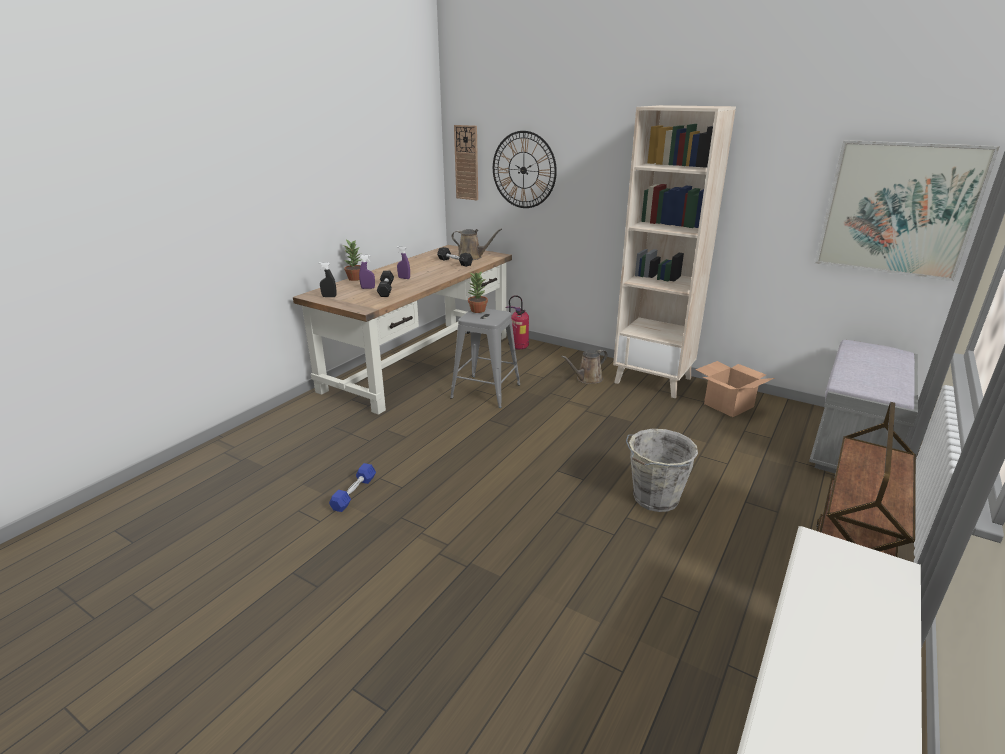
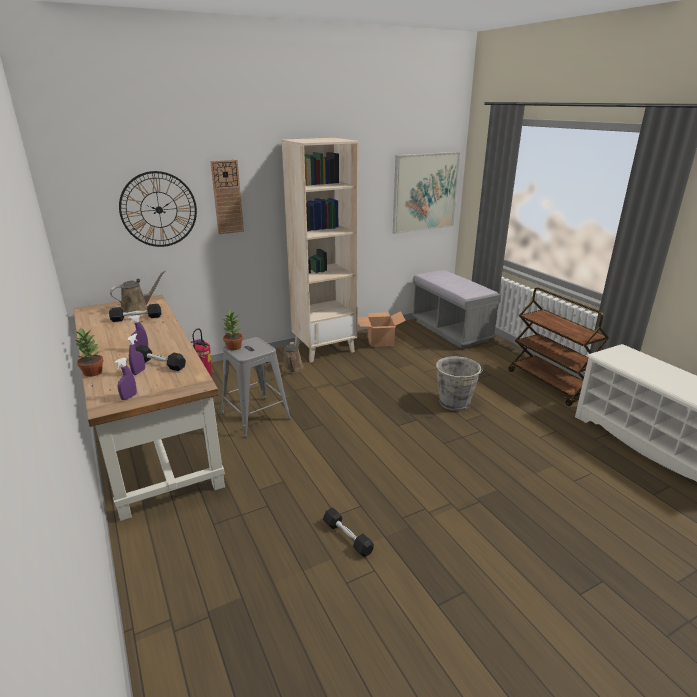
camera: 60 degrees left, 0 degrees up
(329, 296) = (129, 397): black spray bottle -> purple spray bottle
(354, 493) = (347, 537): blue dumbbell -> black dumbbell
(466, 163) = (81, 213): wall clock -> wall clock (227, 197)

